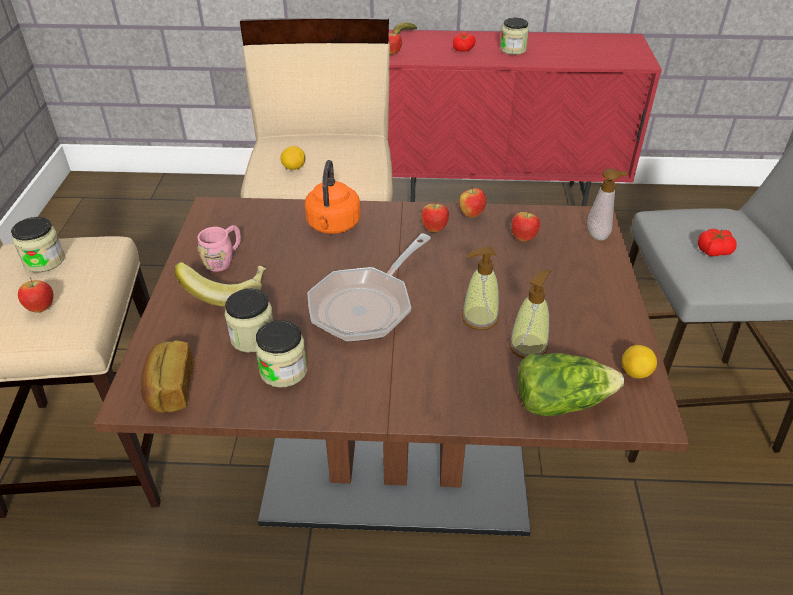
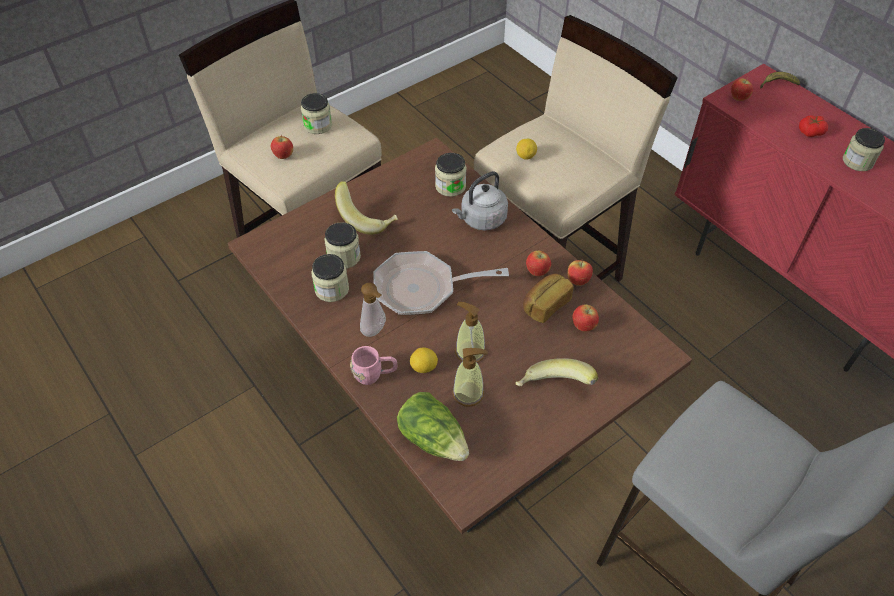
camera: 50 degrees right, 10 degrees up
(170, 389) = (274, 253): bread -> bread (545, 305)
(224, 260) = (393, 195): pink mug -> pink mug (374, 375)
(267, 221) = (450, 186): none -> jar
(333, 226) = (481, 220): orange kettle -> grey kettle
(575, 292) = (553, 389): none -> banana
(599, 234) = (641, 369): soap dispenser -> soap dispenser (375, 331)
(635, 372) = (501, 467): lemon -> lemon (424, 367)
(713, 250) = (713, 455): tomato -> none

